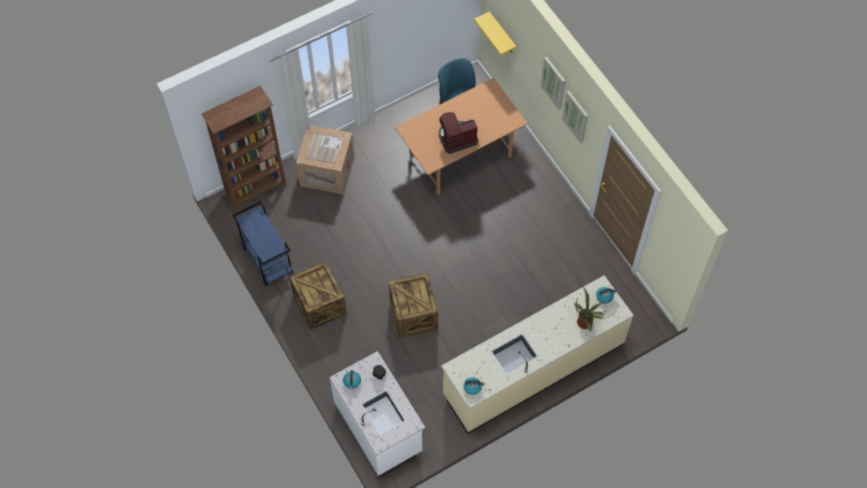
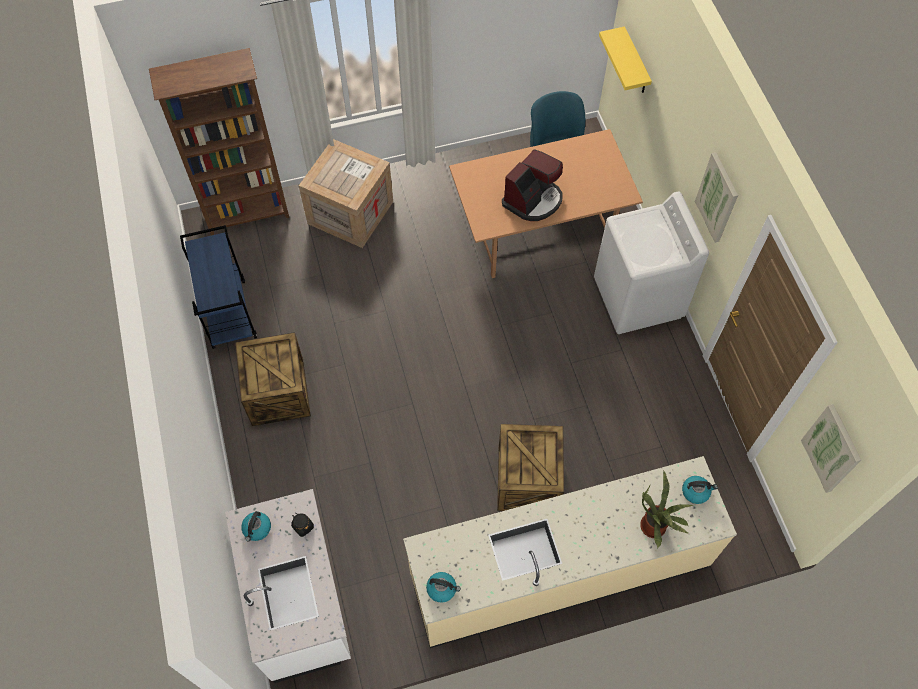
camera: 15 degrees right, 0 degrees up
(414, 313) = (407, 439): crate -> crate (529, 480)
(457, 138) = (533, 200): coffee machine -> coffee machine turned 135 degrees clockwise
(538, 186) = (638, 298): none -> white washing machine
(554, 82) = (695, 139): picture -> picture (832, 448)

